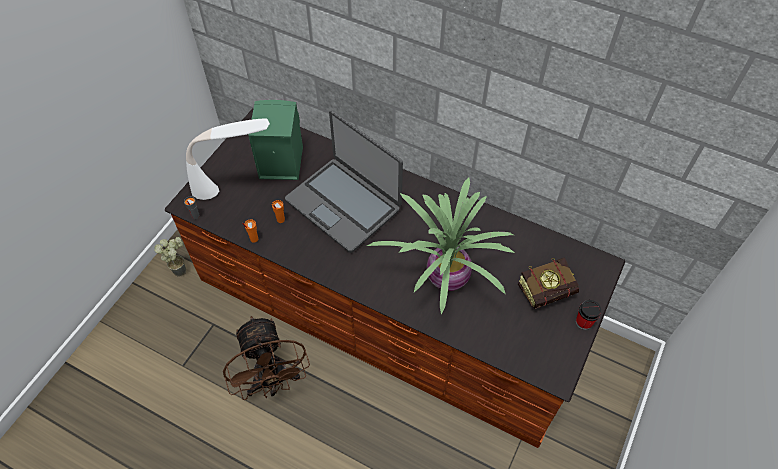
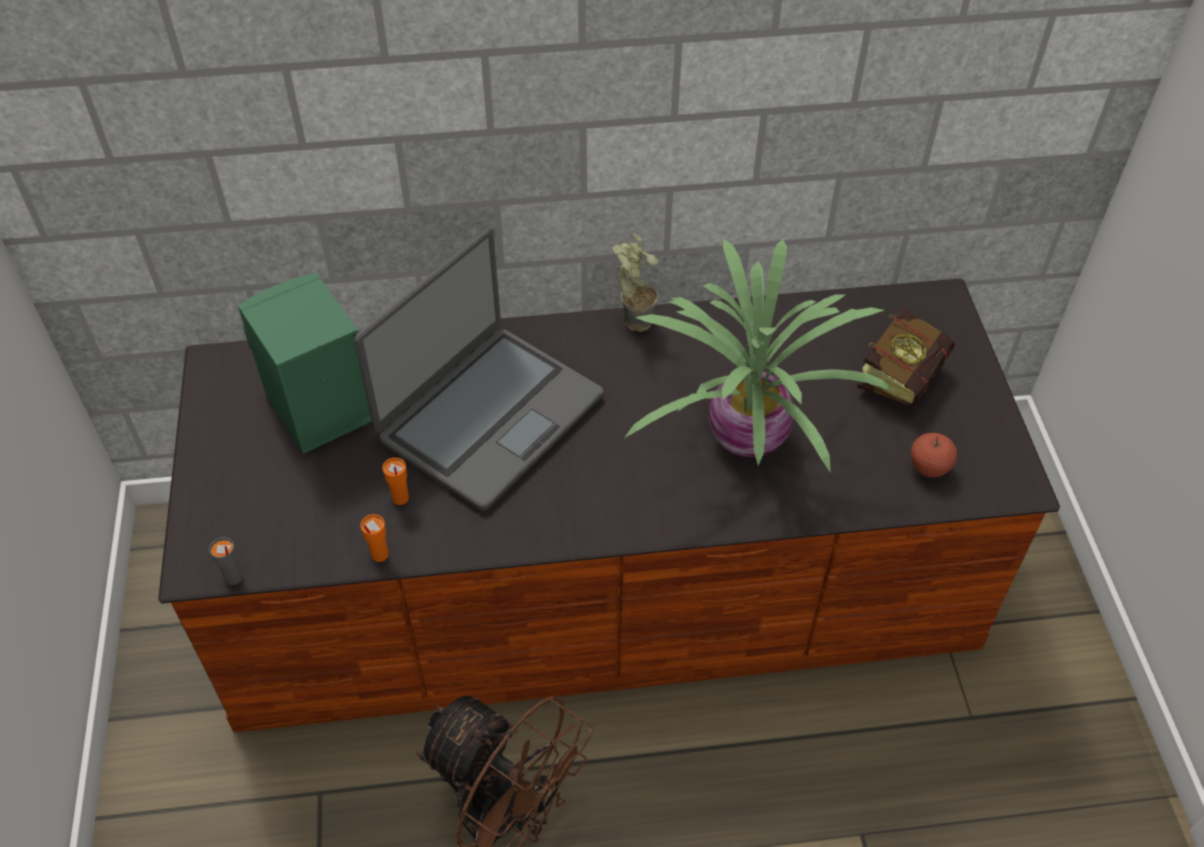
camera: 35 degrees left, 5 degrees down
(180, 268) = (176, 735): potted plant -> potted plant (633, 317)
(237, 191) = (278, 494): white table lamp -> none
(344, 204) = (489, 416): laptop -> laptop turned 60 degrees counterclockwise
(520, 342) = (928, 468): none -> apple
(584, 322) = (985, 390): cup -> none

